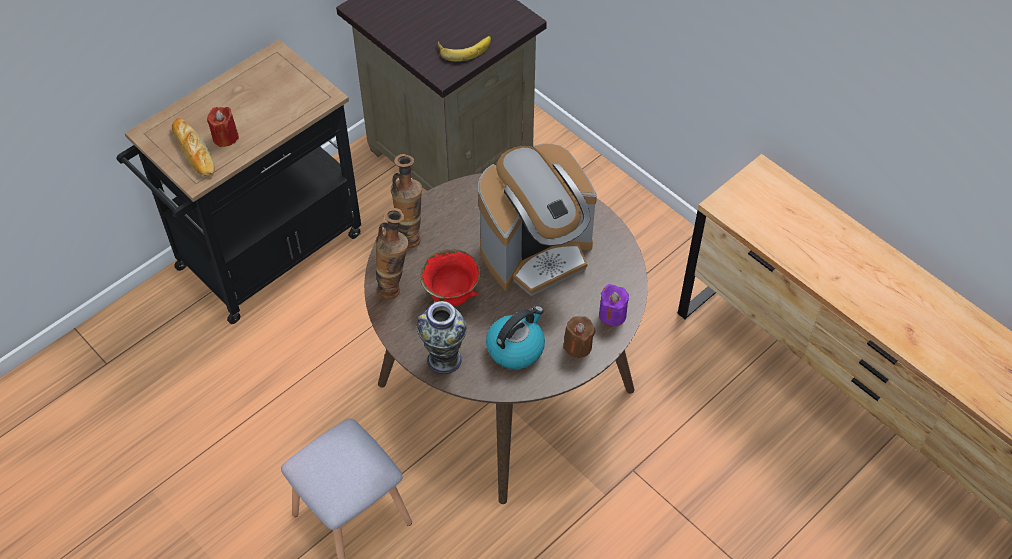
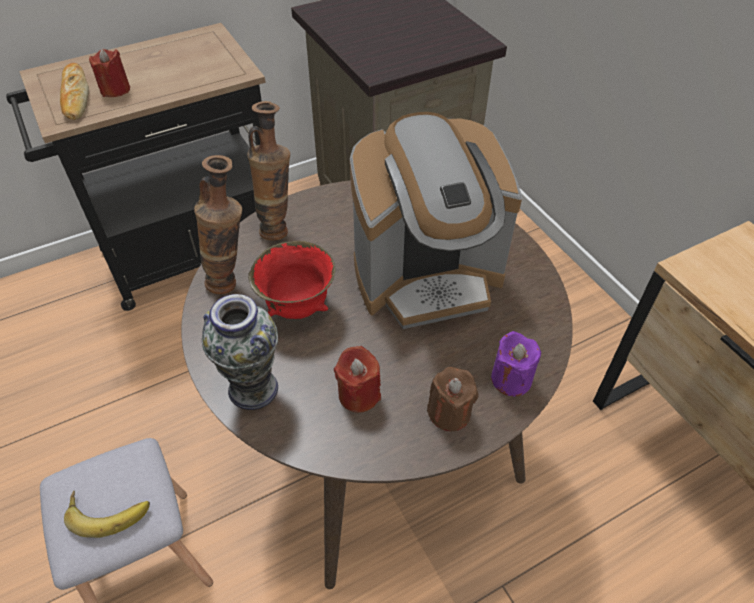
camera: 15 degrees right, 5 degrees down
(464, 48) = (408, 55): banana -> banana (109, 510)
(516, 347) = (358, 394): kettle -> red candle

